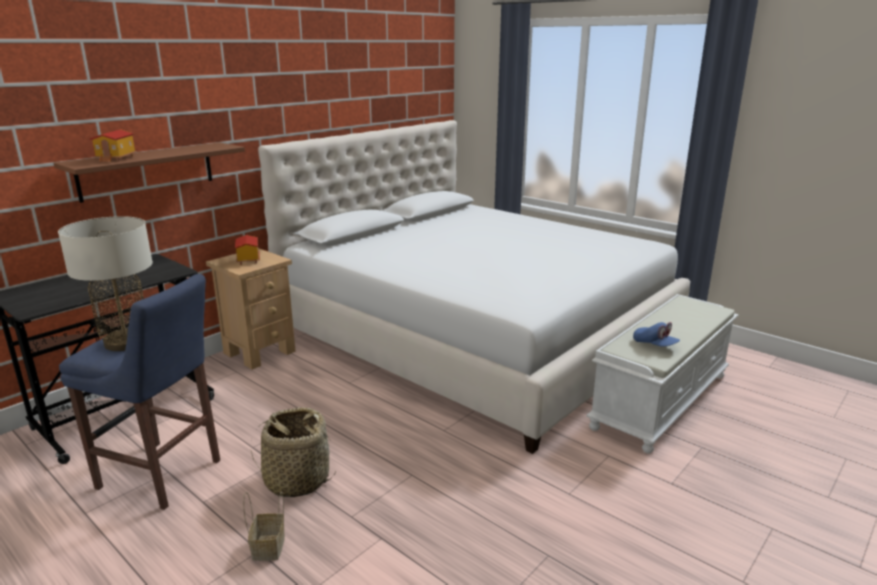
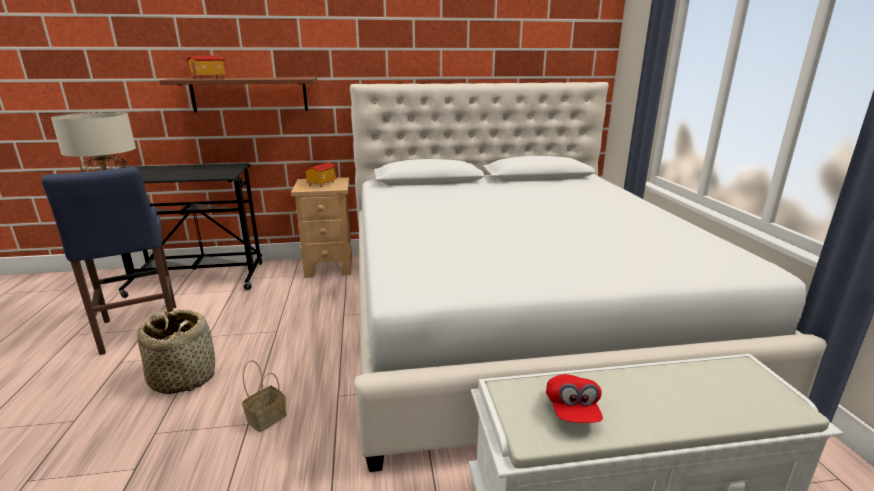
camera: 40 degrees right, 0 degrees up
(269, 548) = (80, 423): basket -> basket (266, 419)
(655, 345) = (572, 411): blue cap -> red cap

